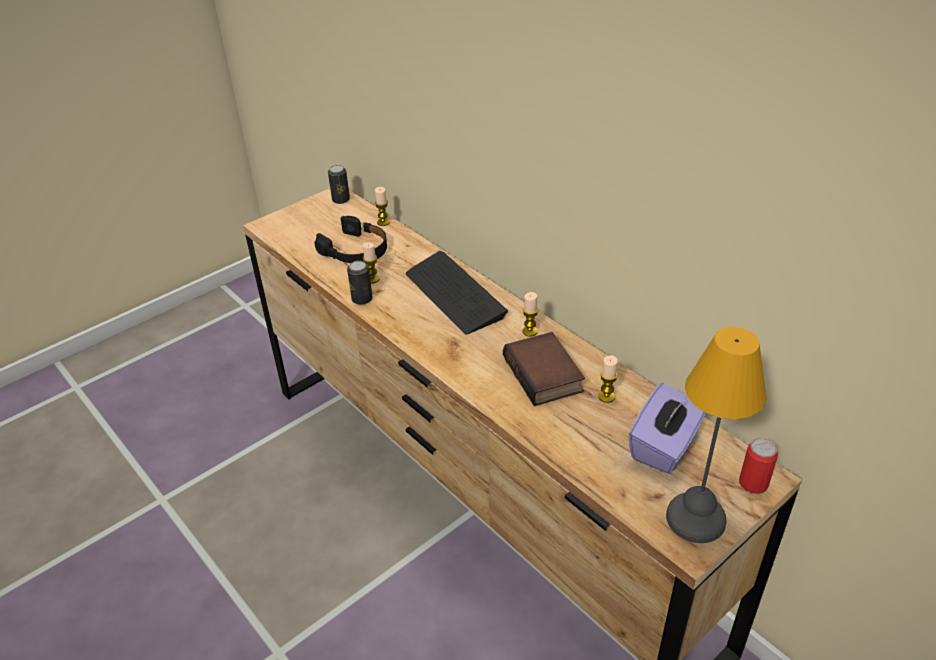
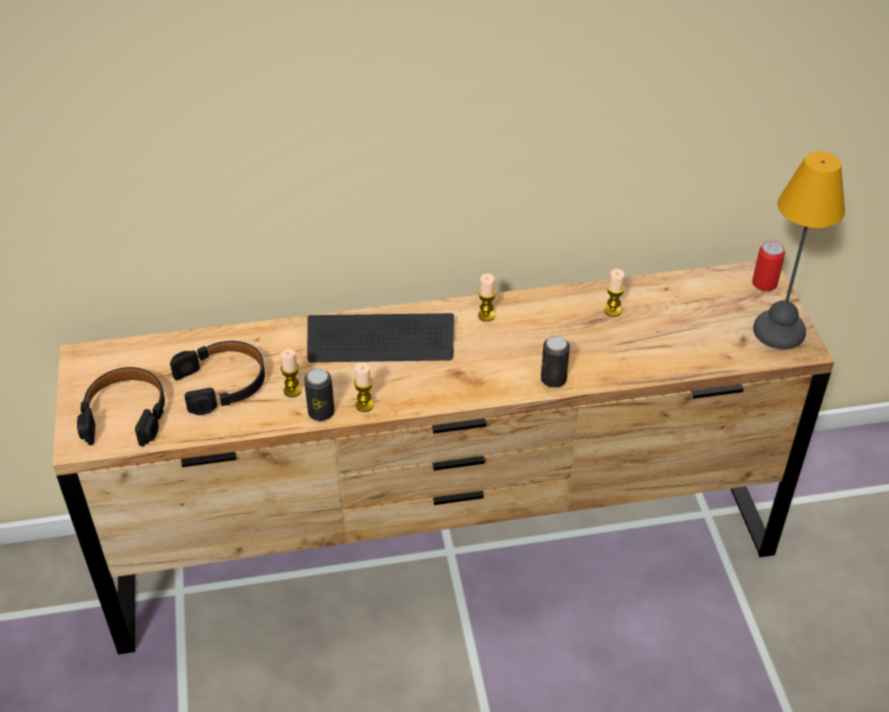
camera: 60 degrees left, 5 degrees up
(301, 229) = (126, 414): none -> black headphones
(341, 200) = (100, 357): can -> can (553, 379)
(383, 222) = (190, 340): candle -> candle (364, 405)
(545, 375) = (555, 334): book -> none
(664, 447) = (694, 308): purple tissue box -> none

